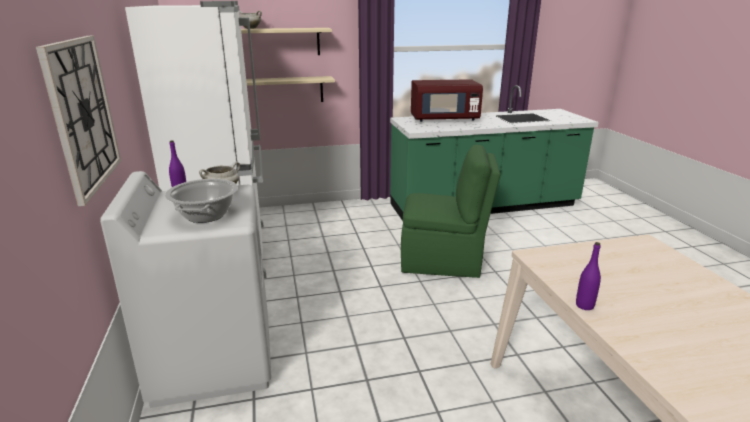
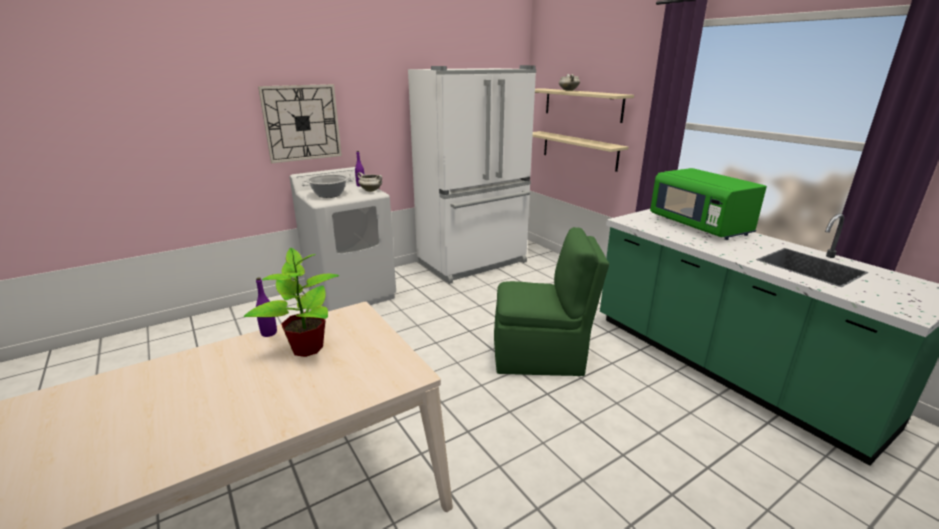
camera: 70 degrees right, 0 degrees up
(443, 261) = (540, 356): green chair -> green chair turned 75 degrees counterclockwise
(444, 119) = (699, 226): red microwave -> green microwave
(613, 284) = (306, 348): none -> potted plant

